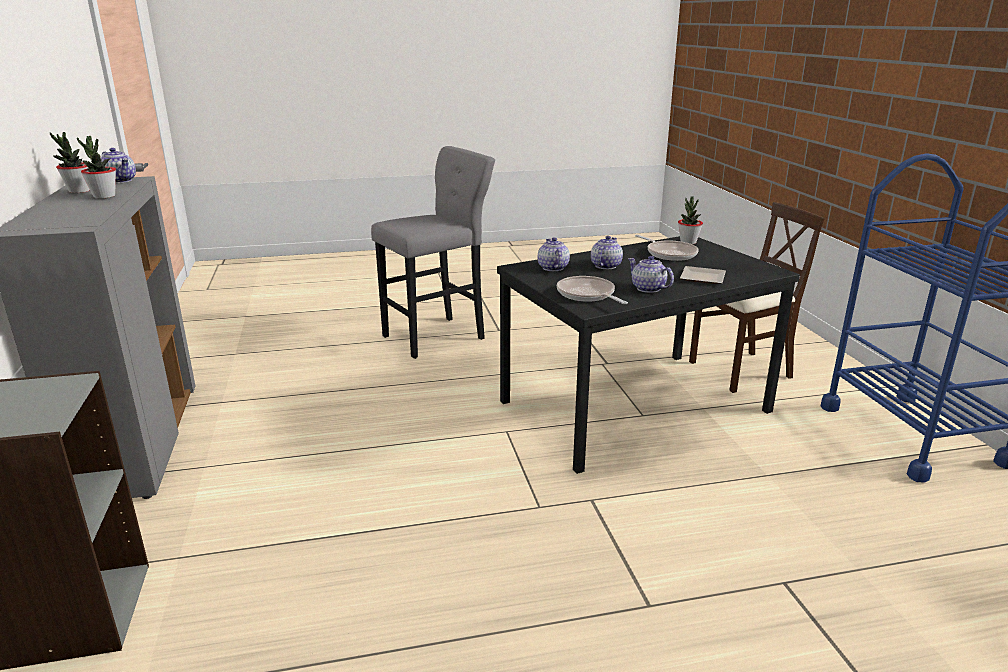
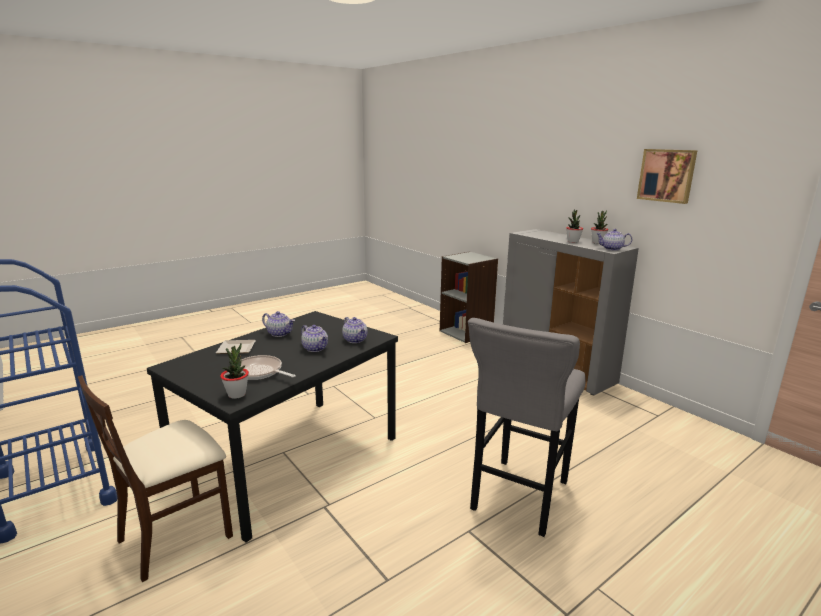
camera: 155 degrees right, 5 degrees down
(46, 55) = (667, 175): none -> picture
(587, 295) = (319, 323): frying pan -> none
(605, 266) = (315, 348): teapot -> teapot turned 45 degrees counterclockwise

